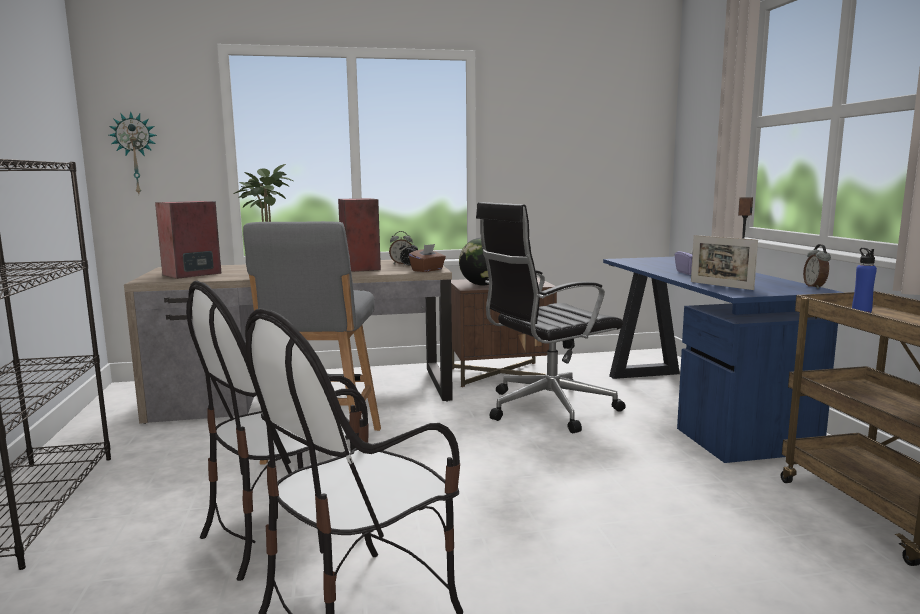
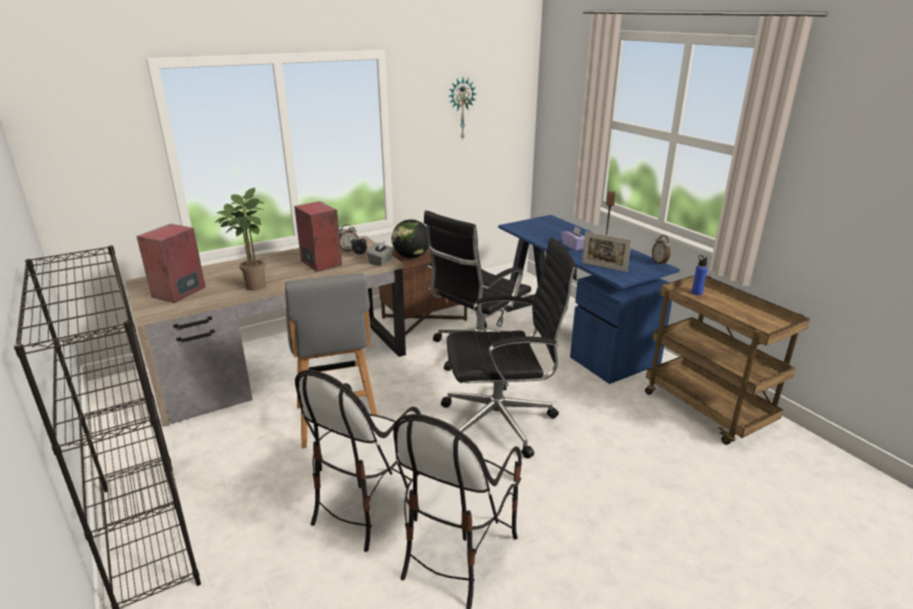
camera: 20 degrees left, 15 degrees up
(135, 154) = (77, 174): wall clock -> wall clock (461, 108)
(427, 270) = (381, 261): brown tissue box -> grey tissue box
(532, 478) = (501, 421): none -> black office chair

